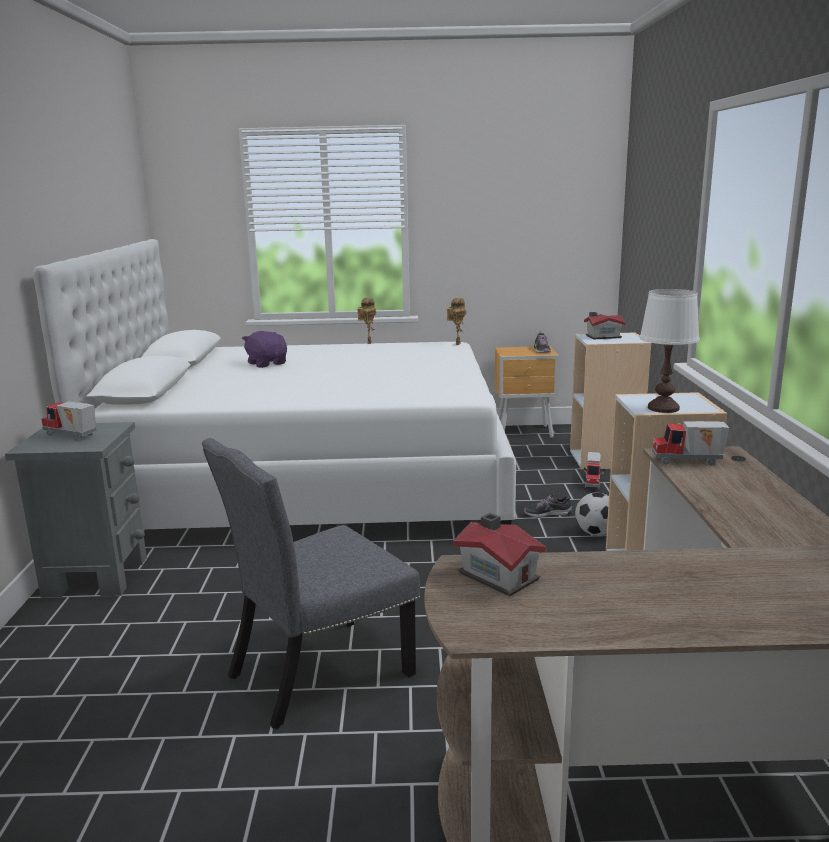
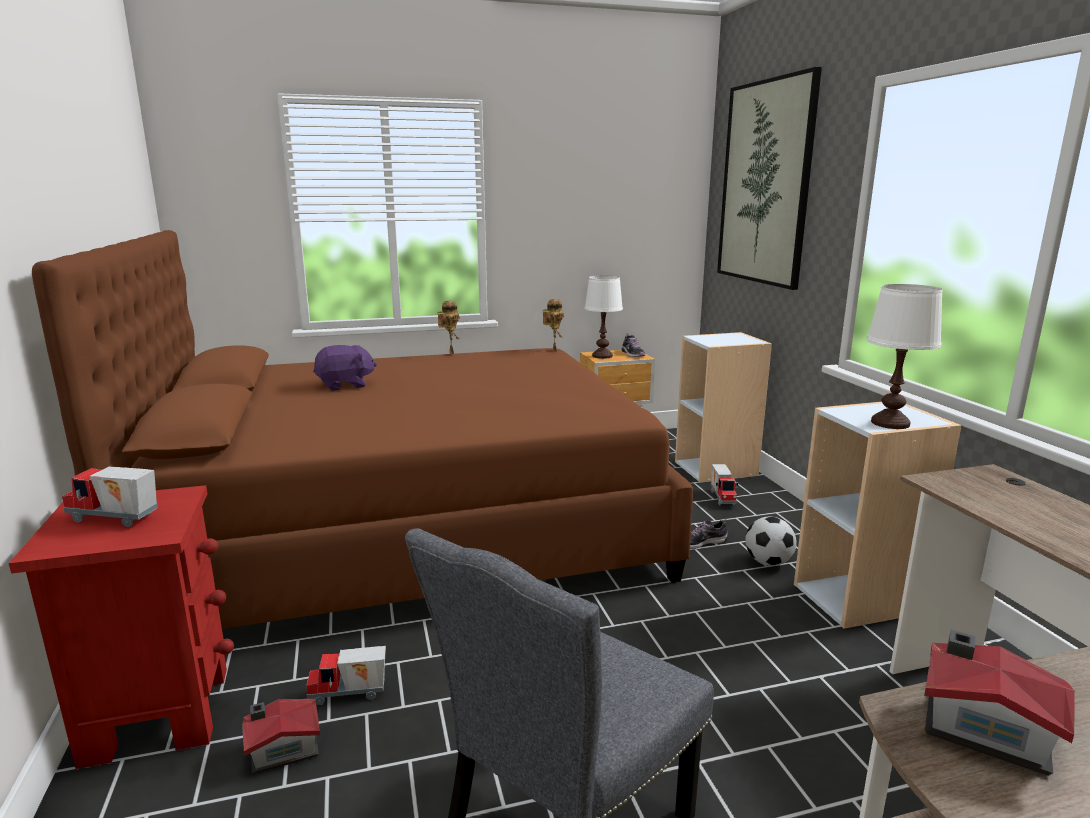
camera: 15 degrees left, 0 degrees up
(98, 576) = (161, 713): grey nightstand -> red nightstand
(267, 363) = (345, 385): purple plush toy -> purple plush toy turned 120 degrees clockwise
(313, 483) = (409, 528): white bed -> brown bed
(512, 351) = (602, 356): none -> white table lamp
(602, 336) = (714, 338): toy house -> toy house (282, 749)
(653, 193) = (765, 183): none -> picture
(688, 461) = (971, 491): toy truck -> toy truck (349, 694)

